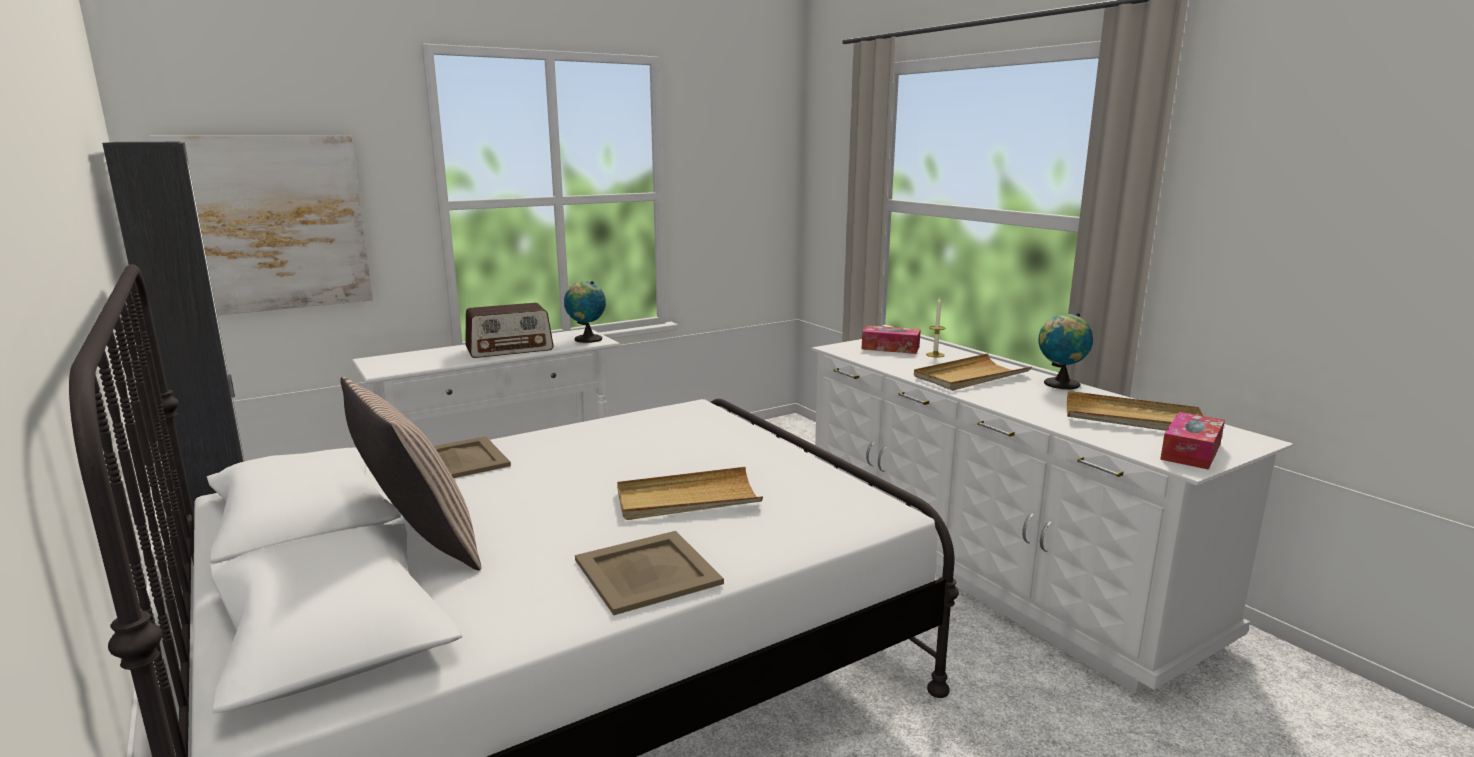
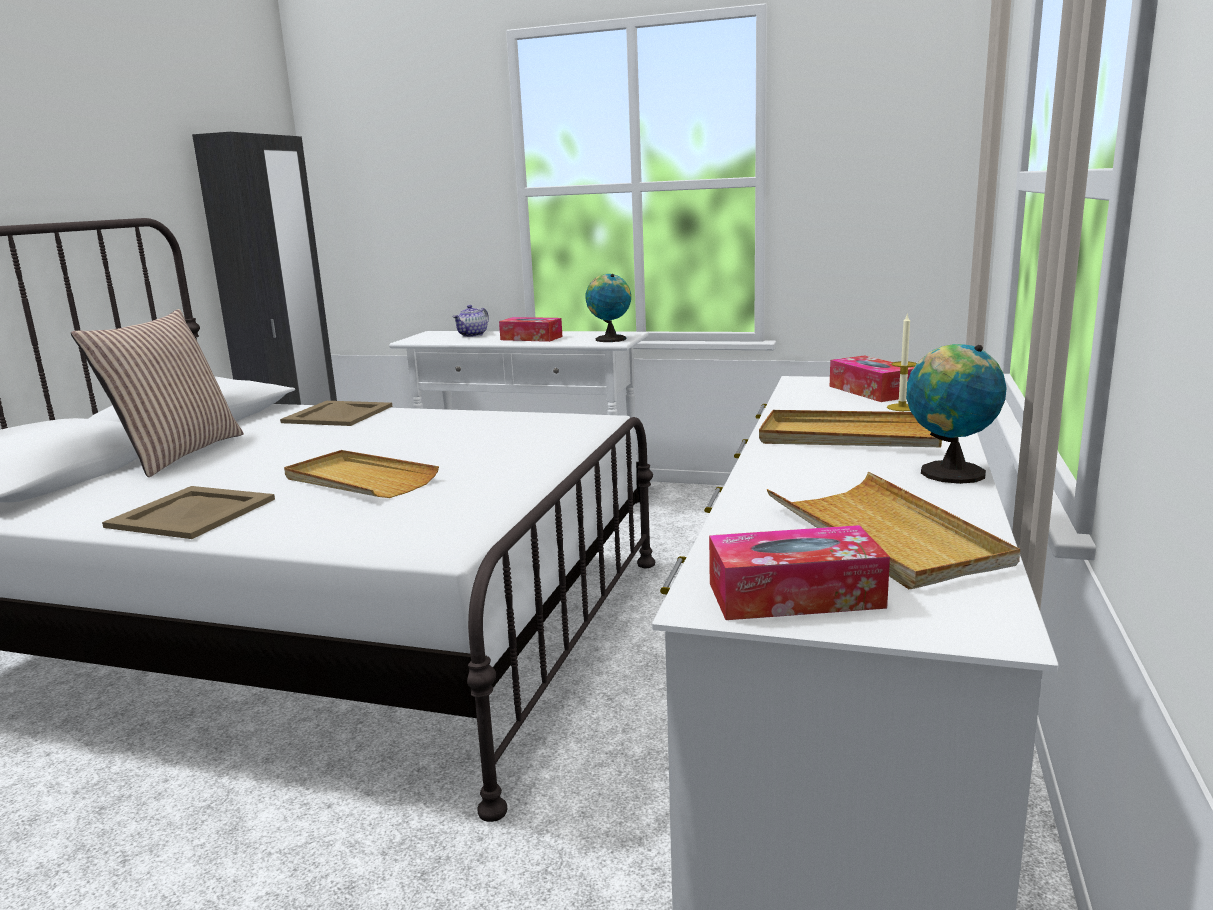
camera: 50 degrees right, 0 degrees up
(269, 224) = (388, 207): picture -> none
(433, 355) = (472, 335): none -> teapot
(510, 349) = (531, 338): radio -> tissue box

